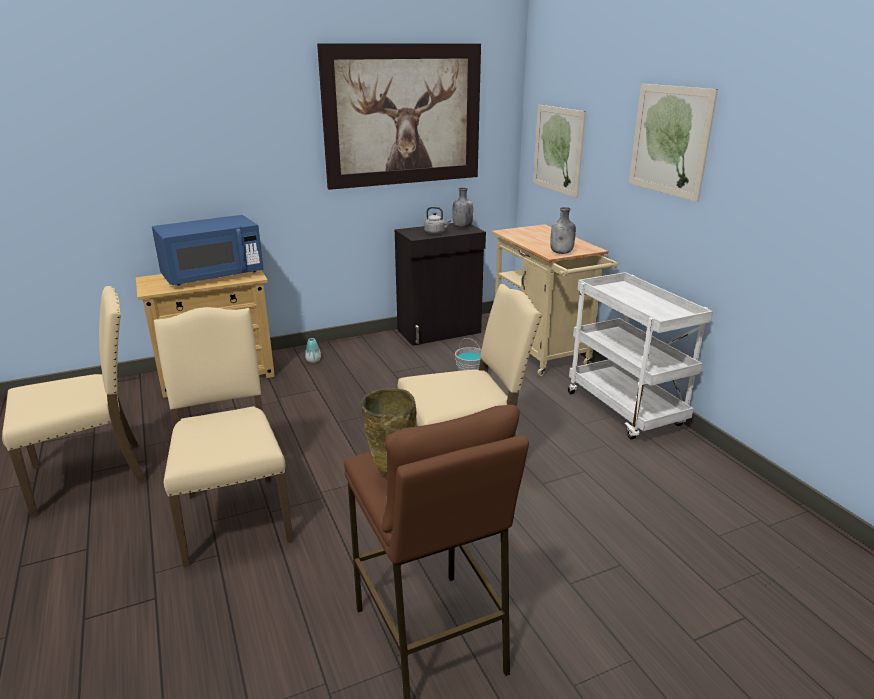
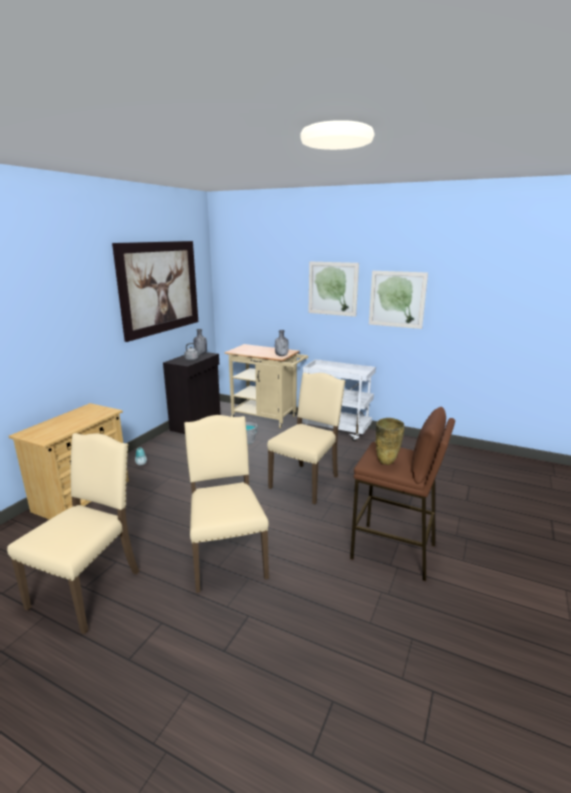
camera: 40 degrees left, 5 degrees down
(213, 275) = (76, 418): blue microwave -> none
(234, 515) = (227, 557): beige chair -> beige chair turned 45 degrees clockwise
(558, 150) = (248, 300): picture -> picture (397, 299)

